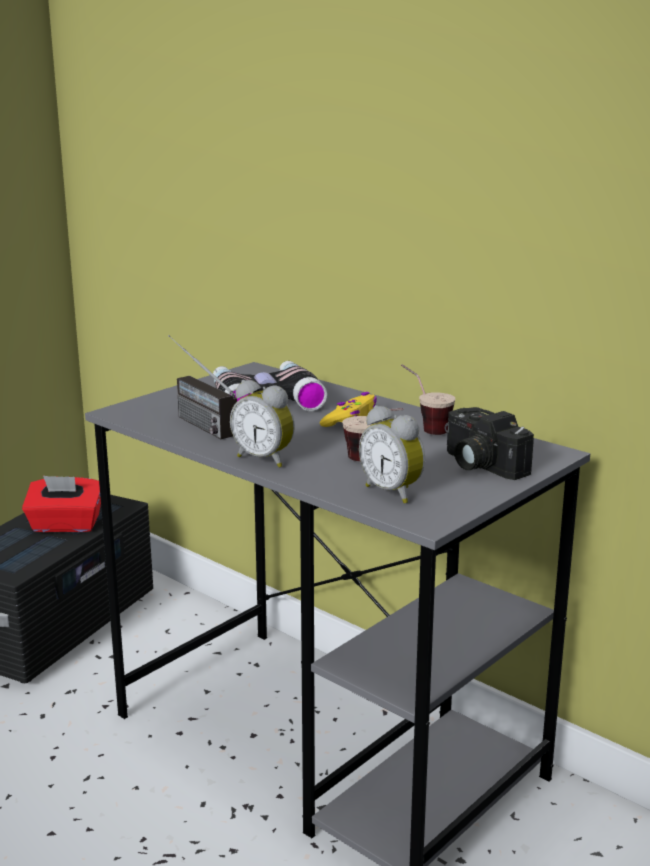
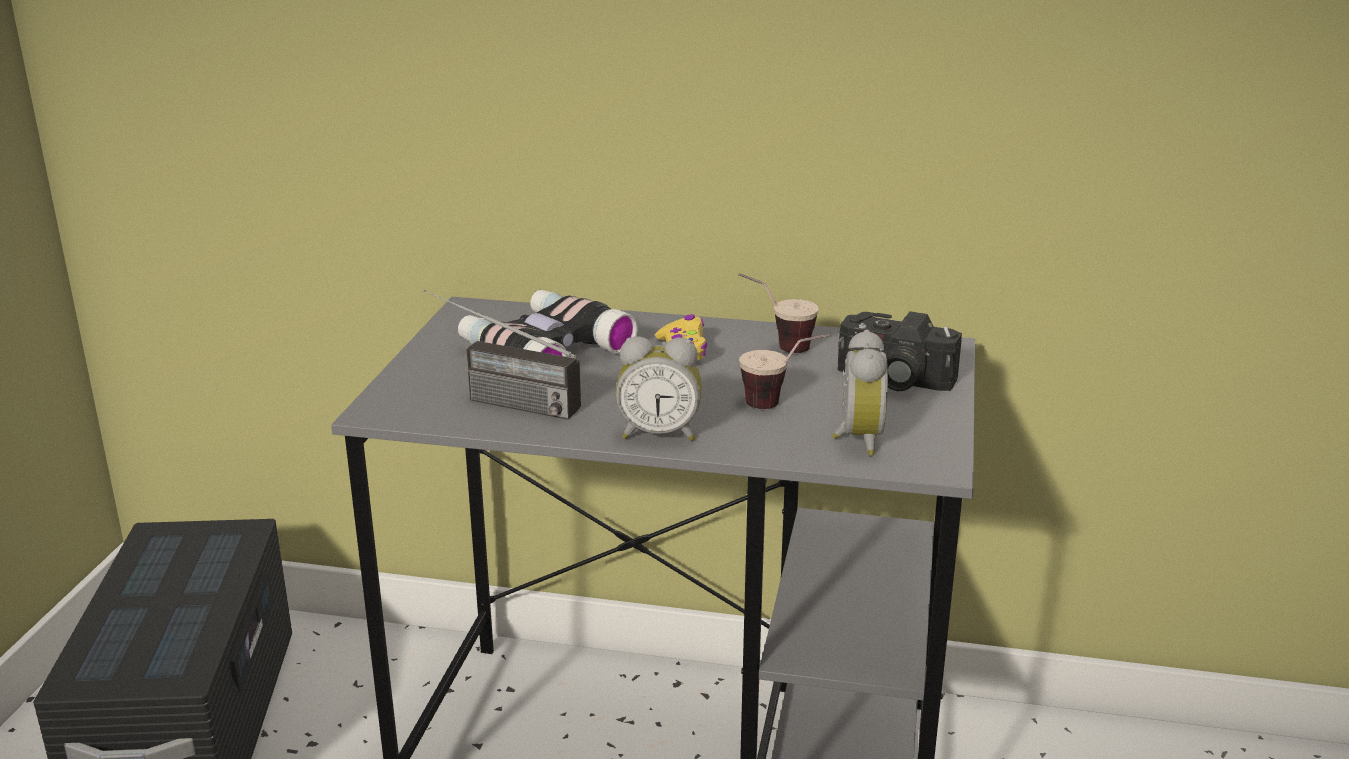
camera: 30 degrees left, 5 degrees up
(65, 525) = (189, 584): red tissue box -> none
(393, 492) = (856, 439): alarm clock -> alarm clock turned 105 degrees counterclockwise

